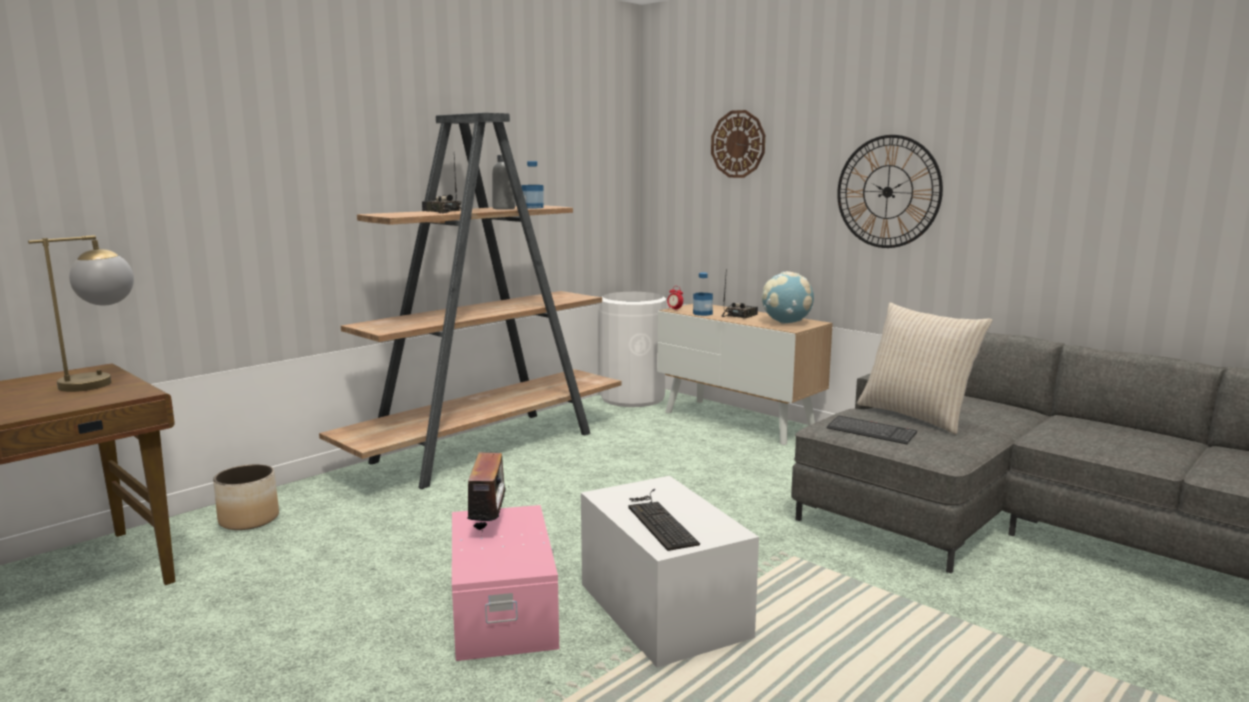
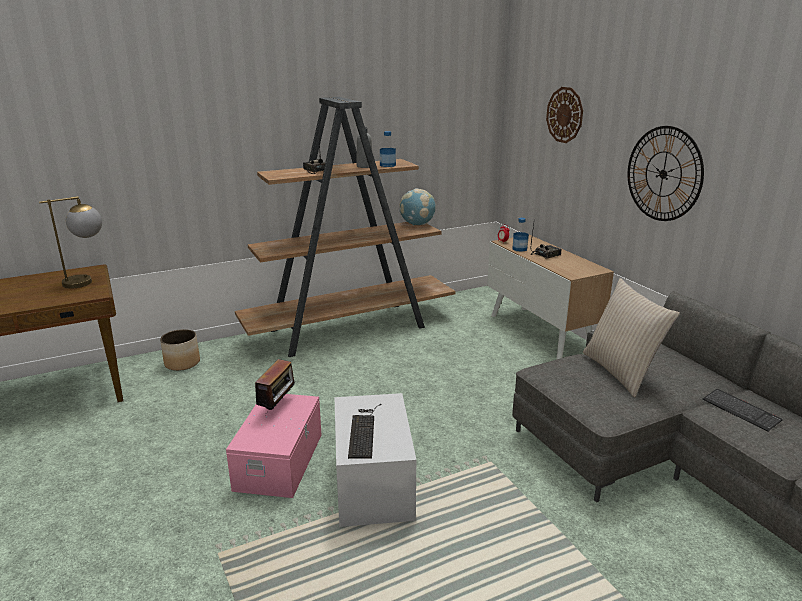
camera: 20 degrees right, 10 degrees up
(632, 398) = (476, 298): white trash can -> none
(786, 323) = (575, 267): globe -> globe (417, 224)
(871, 432) = (568, 383): keyboard -> keyboard (740, 411)

